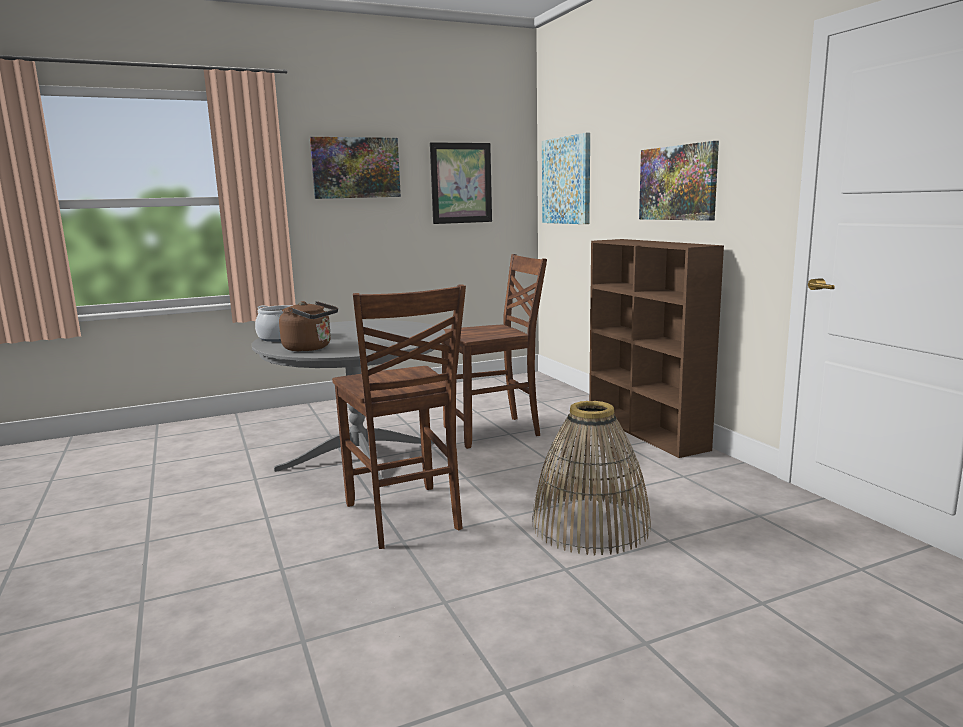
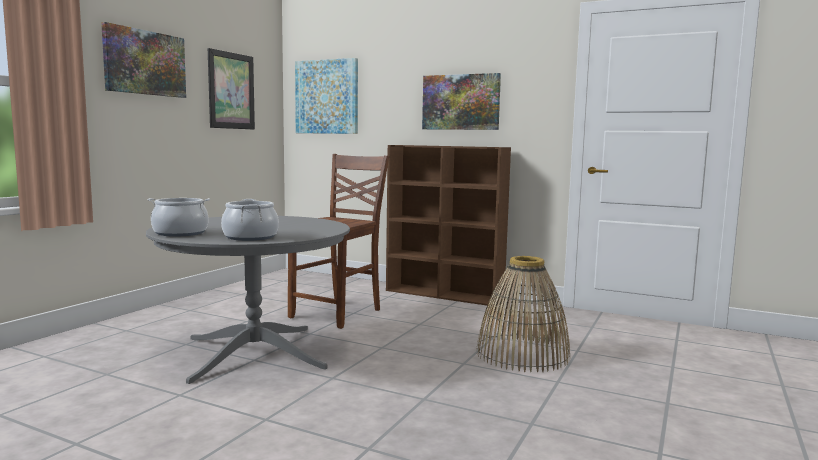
camera: 40 degrees left, 5 degrees down
(310, 348) = (251, 237): brown kettle -> cooking pot
(404, 517) = (391, 384): brown chair -> none

